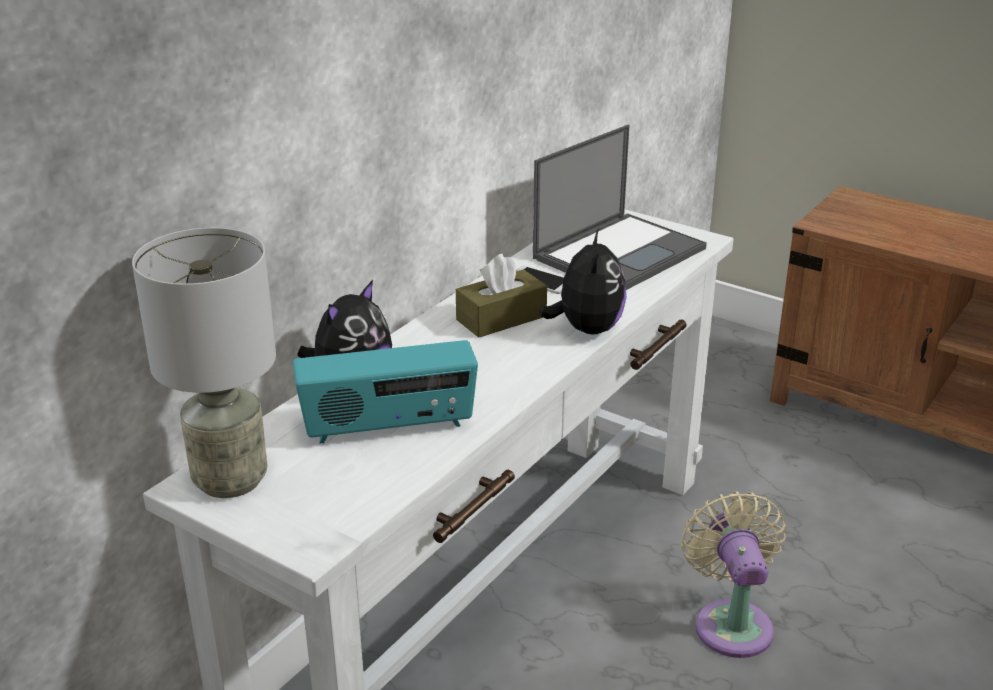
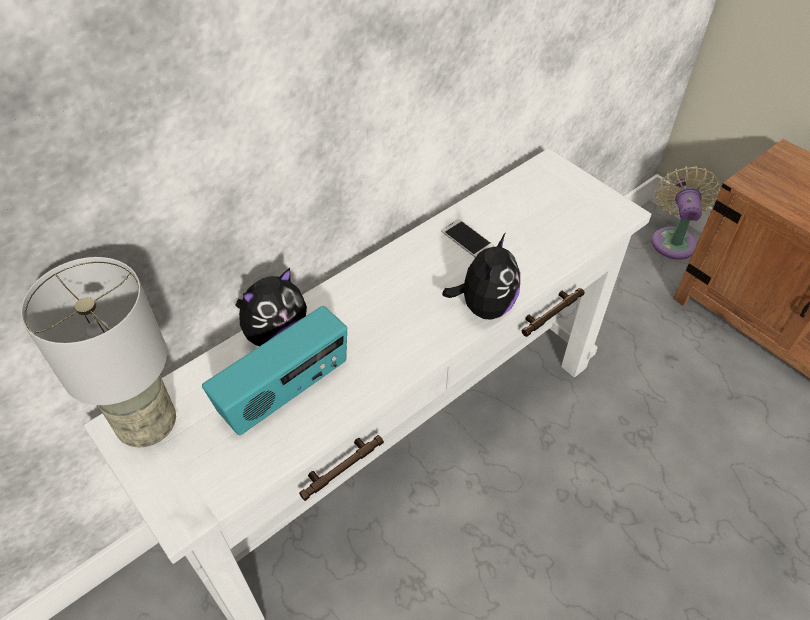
camera: 15 degrees right, 20 degrees up
(388, 427) = (286, 392): radio -> radio turned 45 degrees counterclockwise
(501, 318) = (419, 279): brown tissue box -> none
(620, 252) = (546, 216): laptop -> none
(731, 622) = (571, 506): beige fan -> beige fan (673, 240)

